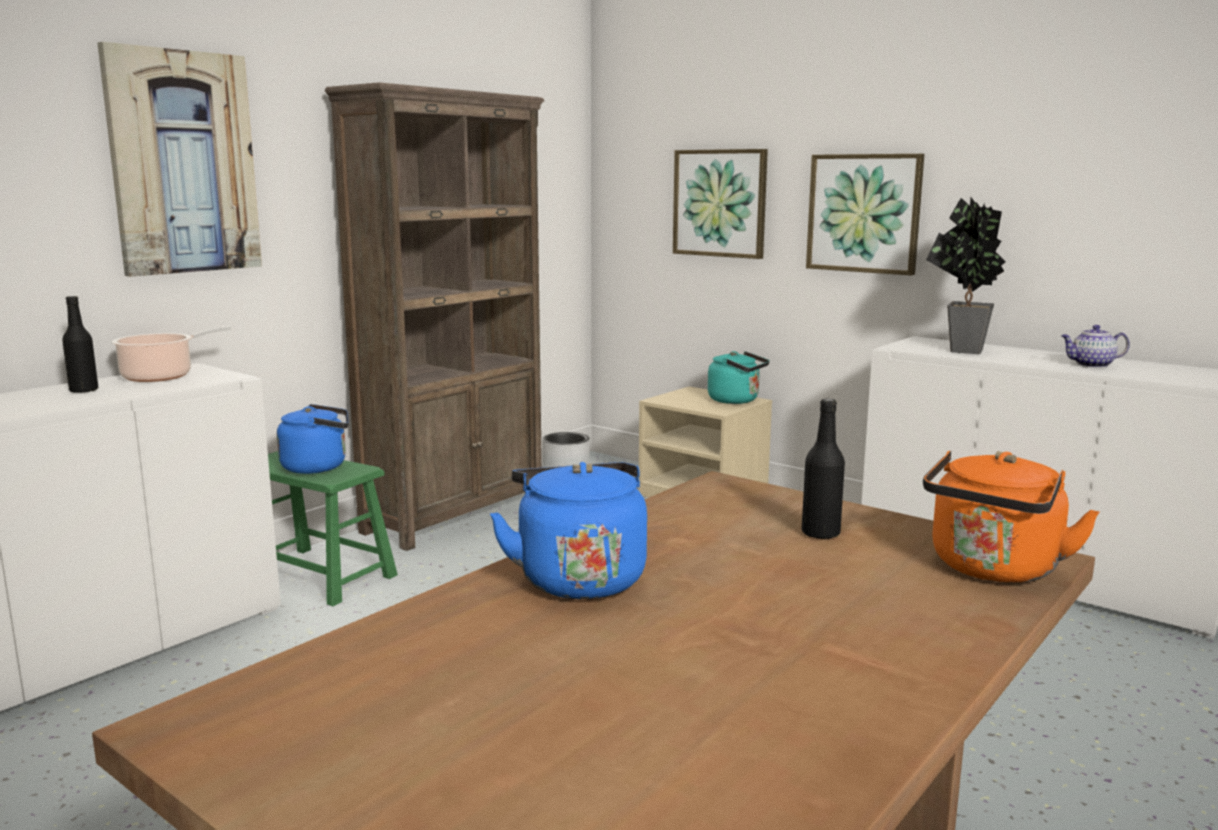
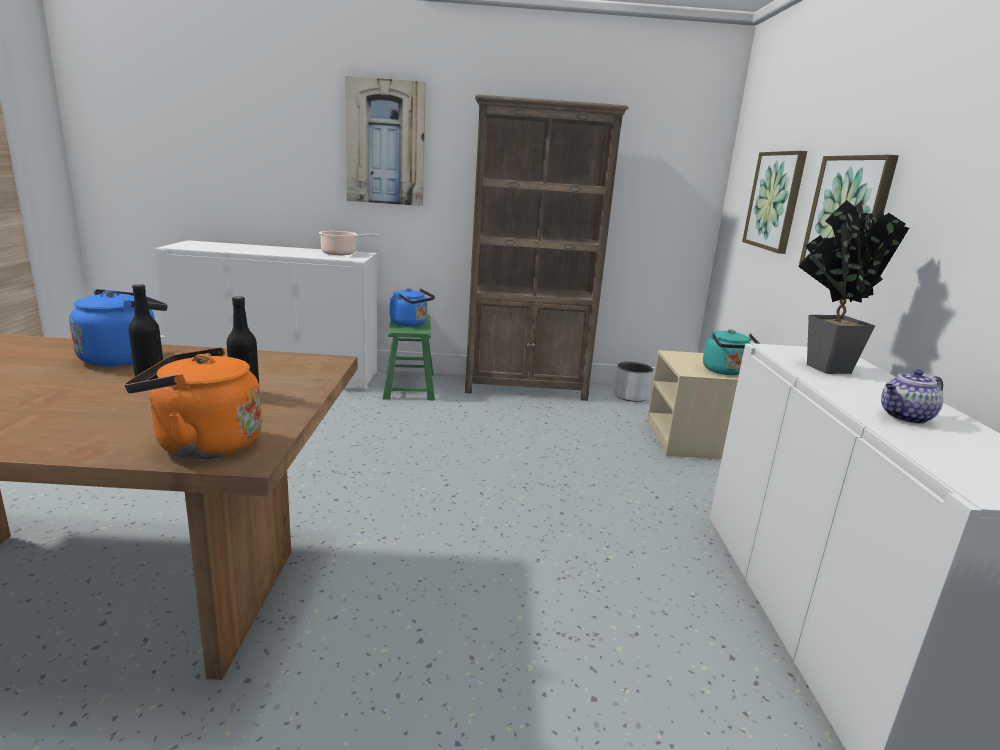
camera: 50 degrees right, 5 degrees up
(84, 391) = (299, 251): black bottle -> black bottle (150, 378)
(1091, 365) = (905, 417): teapot -> teapot turned 75 degrees counterclockwise

